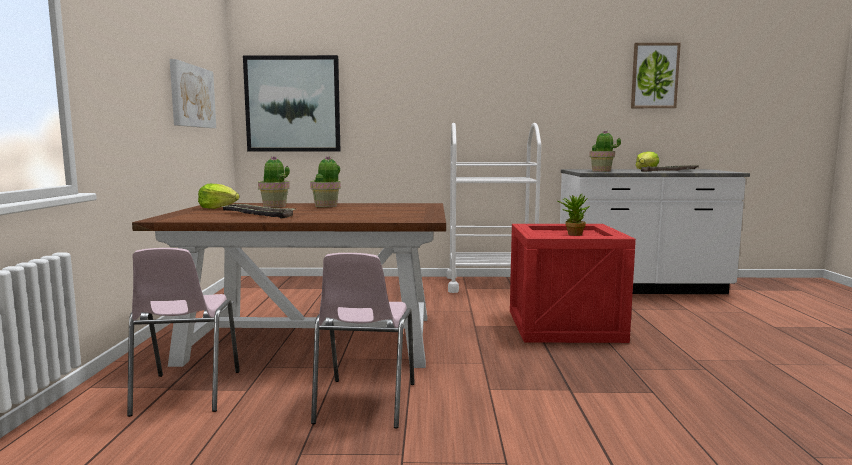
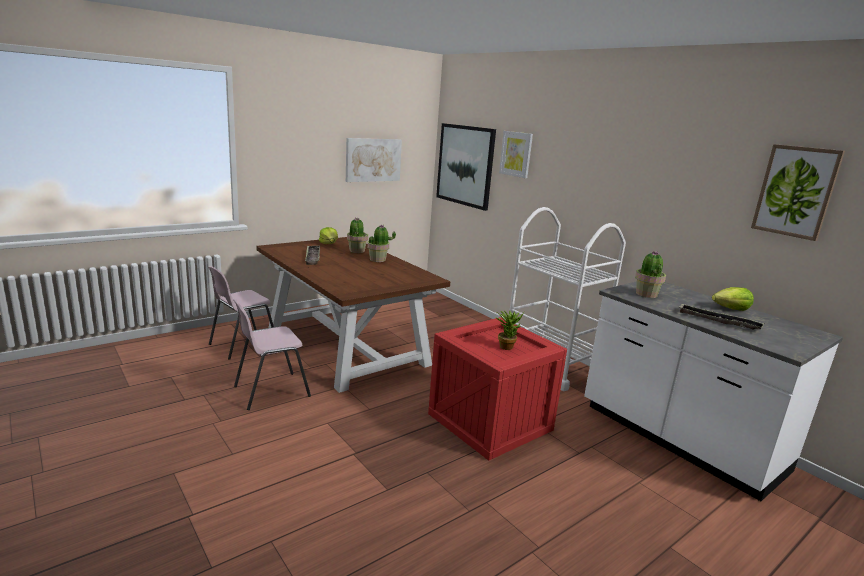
camera: 50 degrees right, 10 degrees up
(374, 80) = (516, 154): none -> picture

